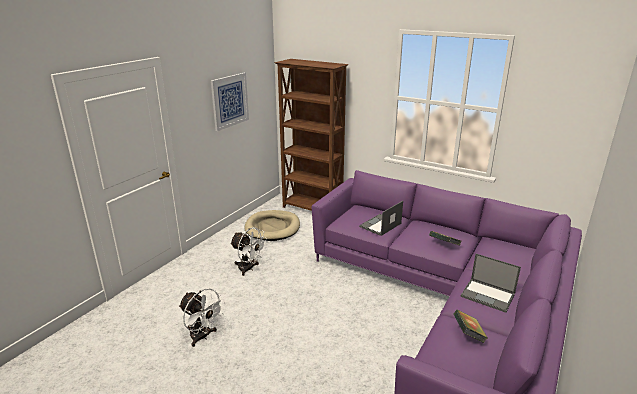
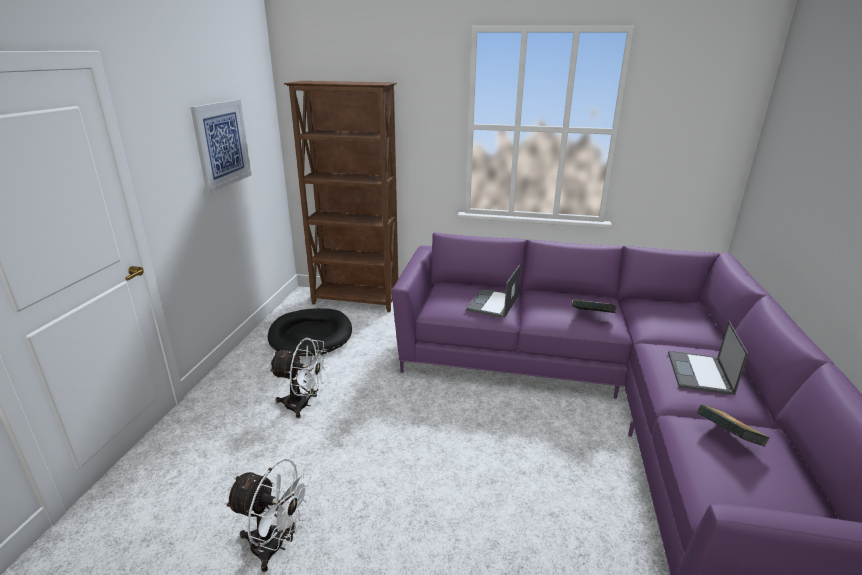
camera: 20 degrees left, 0 degrees up
(272, 228) = (311, 335): beige dog bed -> black dog bed
(488, 295) = (700, 373): laptop -> laptop turned 90 degrees clockwise

